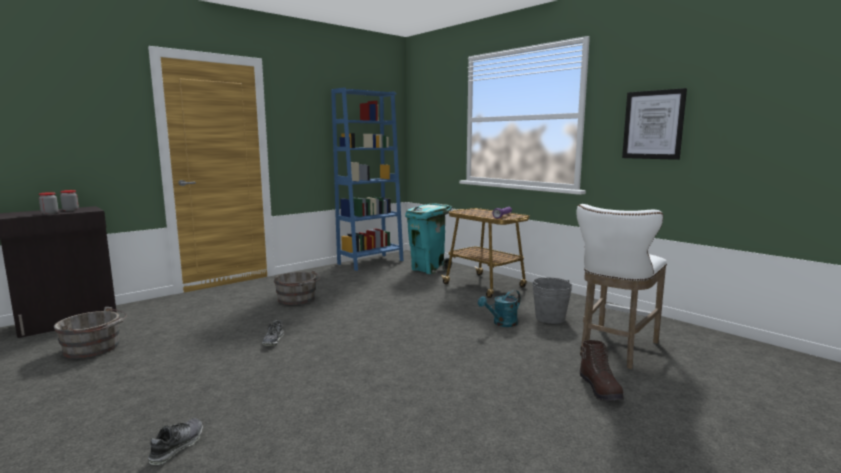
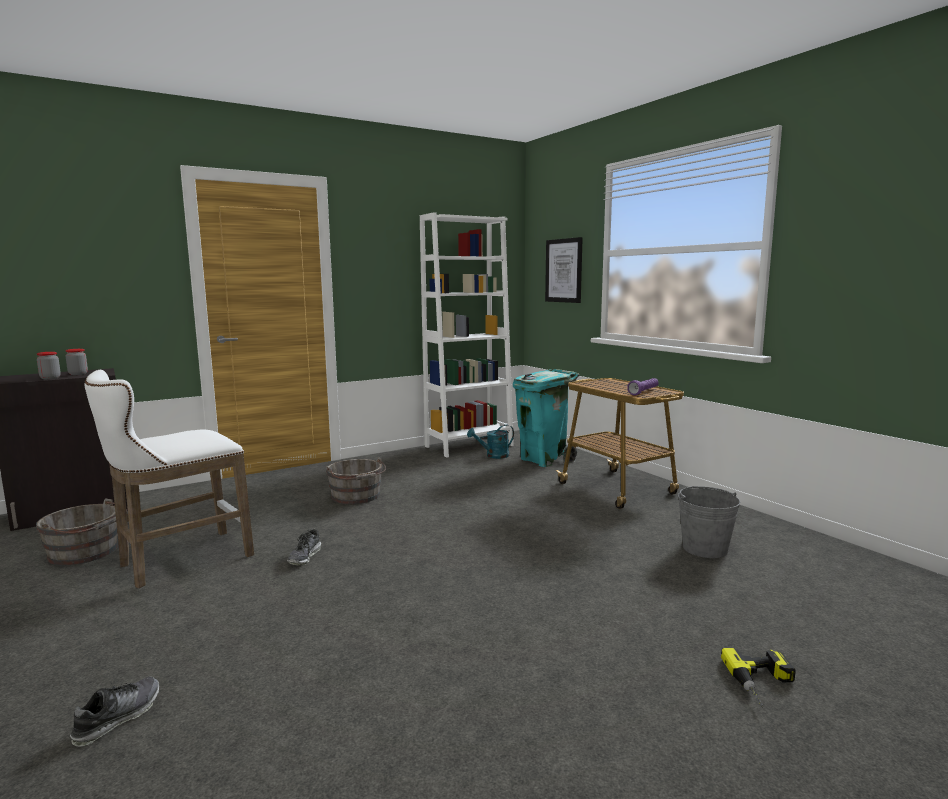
camera: 10 degrees right, 0 degrees up
(370, 262) = (469, 446): blue bookcase -> white bookcase
(501, 323) = (628, 552): turquoise watering can -> turquoise watering can (493, 456)
(600, 389) = (764, 685): brown boot -> power drill
(615, 349) = (800, 611): white stool -> white stool (179, 561)
(653, 125) = (881, 258): picture -> picture (564, 270)

